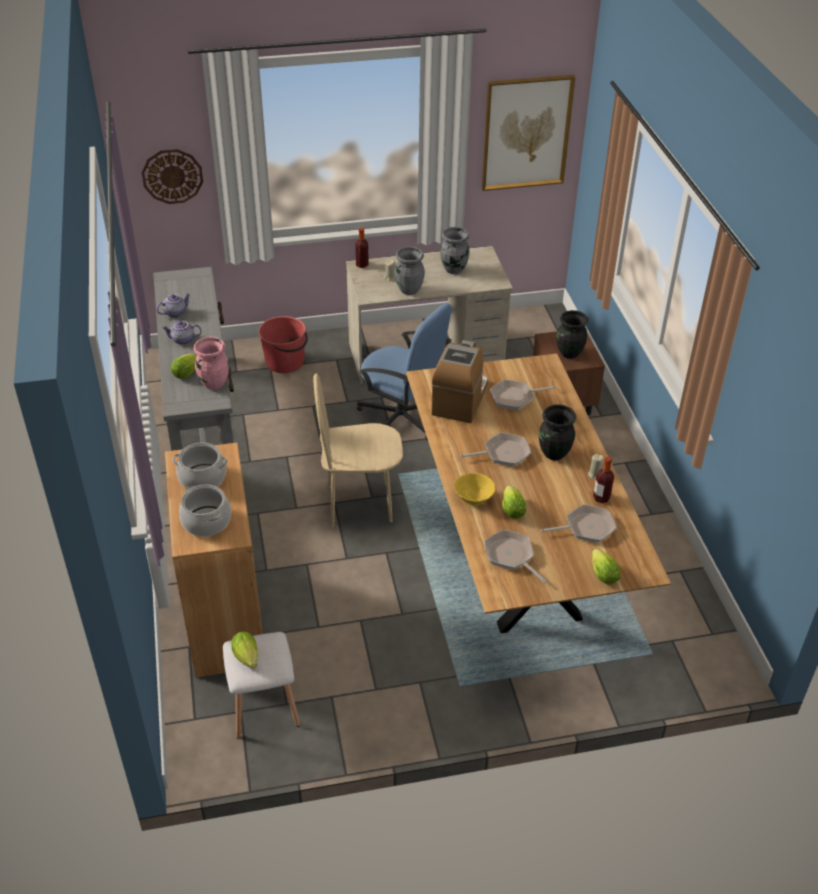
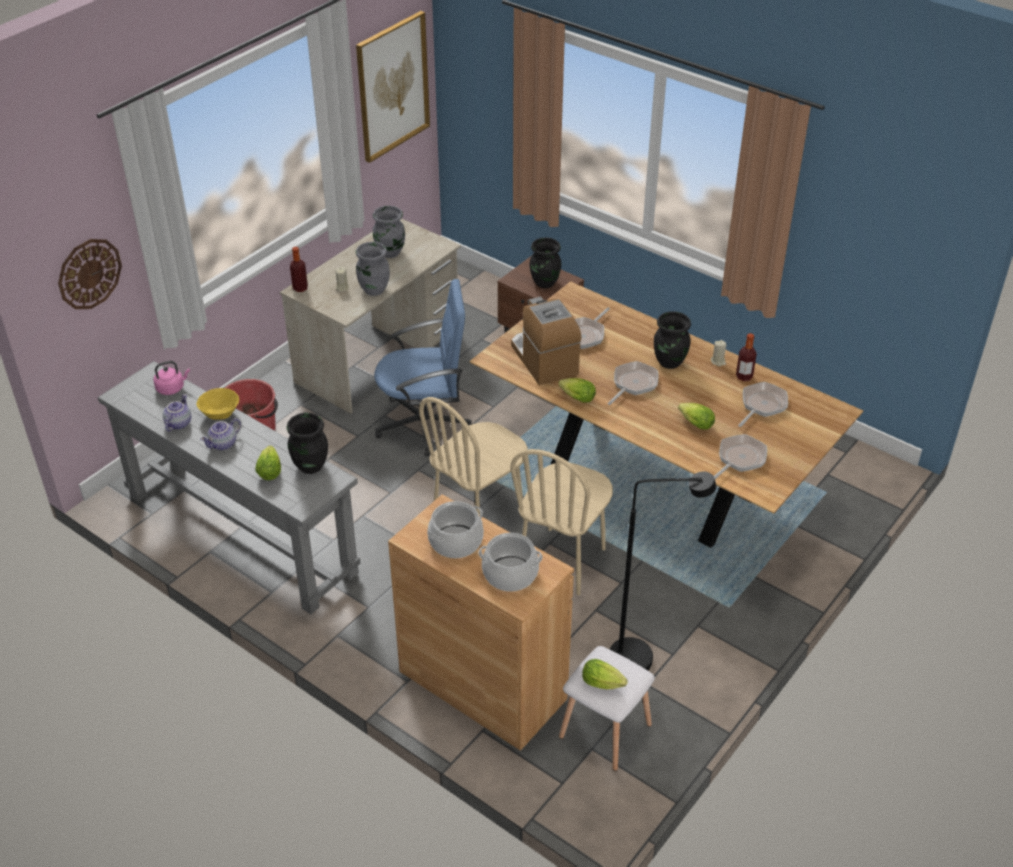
camera: 40 degrees left, 0 degrees up
(199, 289) = (172, 388): none -> pink kettle
(214, 383) = (310, 466): pink vase -> black vase
(352, 676) = (643, 657): none -> black floor lamp
(380, 571) = (562, 560): none -> beige chair
(474, 499) = (658, 433): yellow bowl -> yellow bowl (221, 414)
(511, 556) = (739, 459): frying pan -> frying pan turned 120 degrees clockwise
(602, 573) = (813, 432): lettuce -> lettuce (575, 397)

